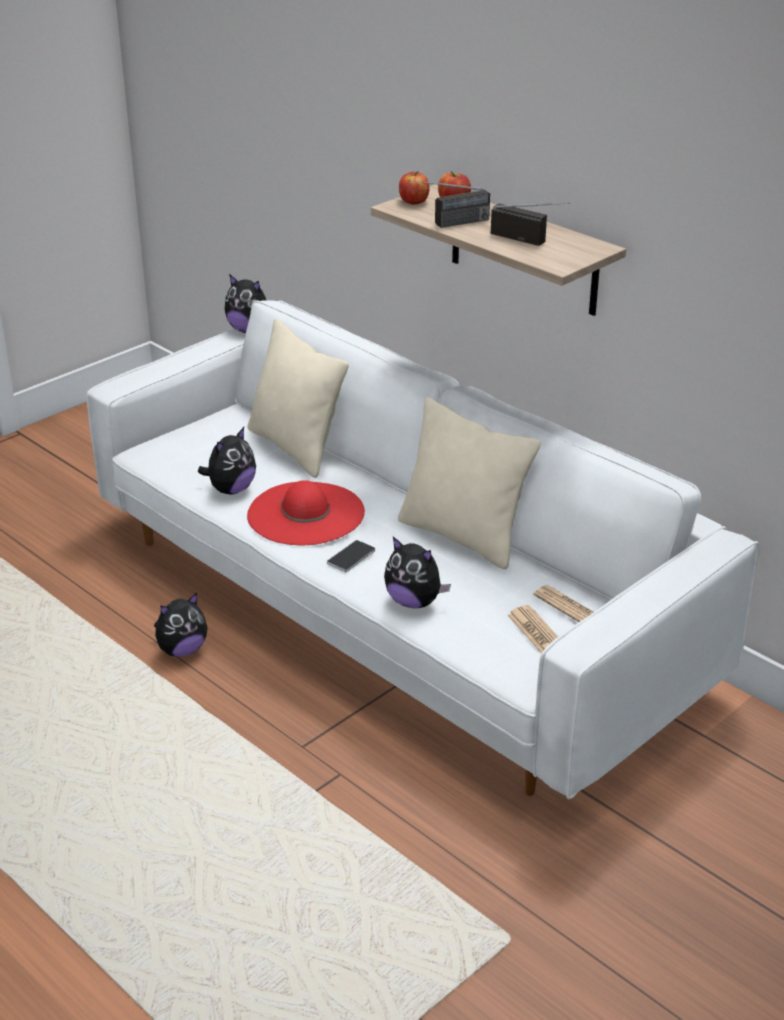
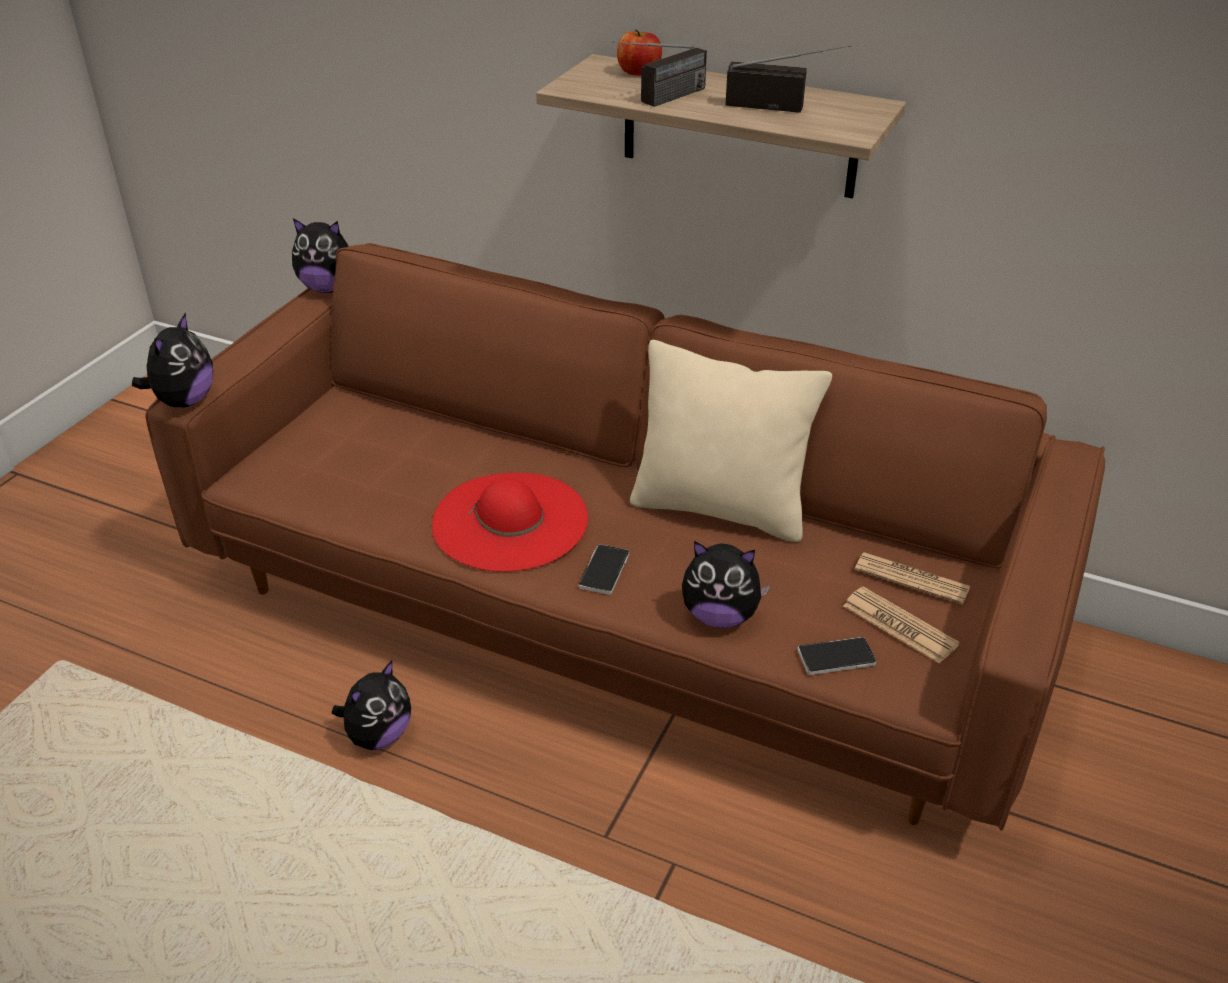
camera: 20 degrees left, 5 degrees up
(231, 489) = (393, 508): plush toy -> plush toy (184, 401)
(296, 448) = (445, 431): beige pillow -> none
(392, 609) = (614, 609): white sofa -> brown sofa
(414, 201) = (587, 78): apple -> none
(478, 644) = (836, 657): none -> phone

